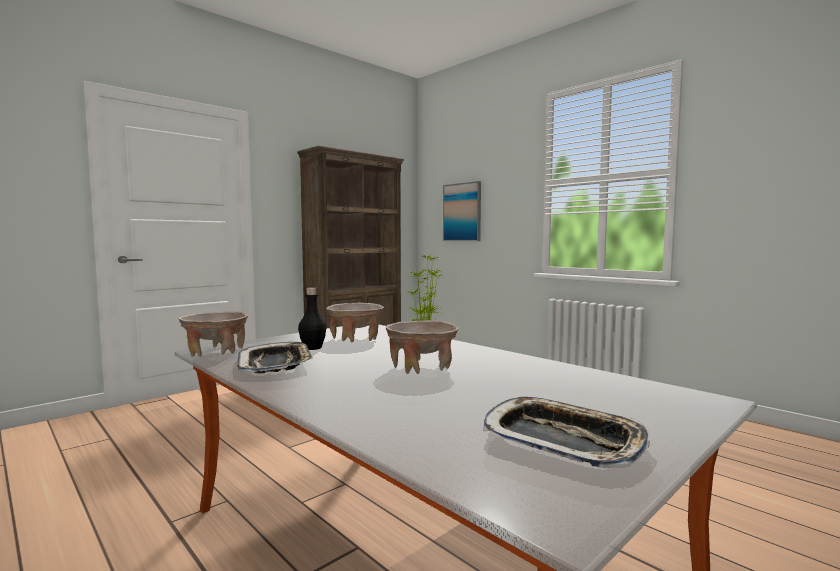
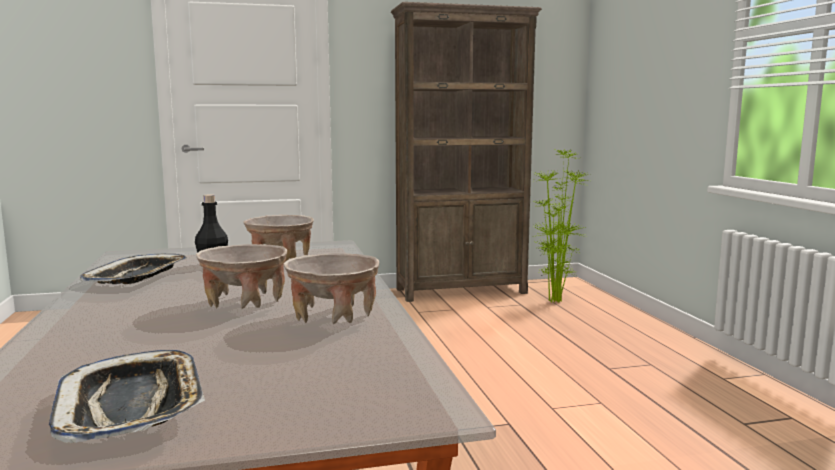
camera: 30 degrees right, 5 degrees up
(215, 352) = (127, 256): beige bowl -> beige bowl (333, 315)
(462, 212) = (633, 84): picture -> none

